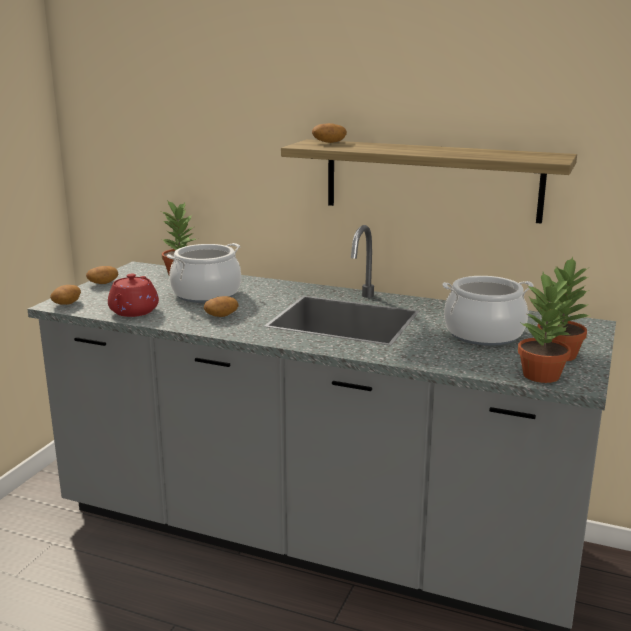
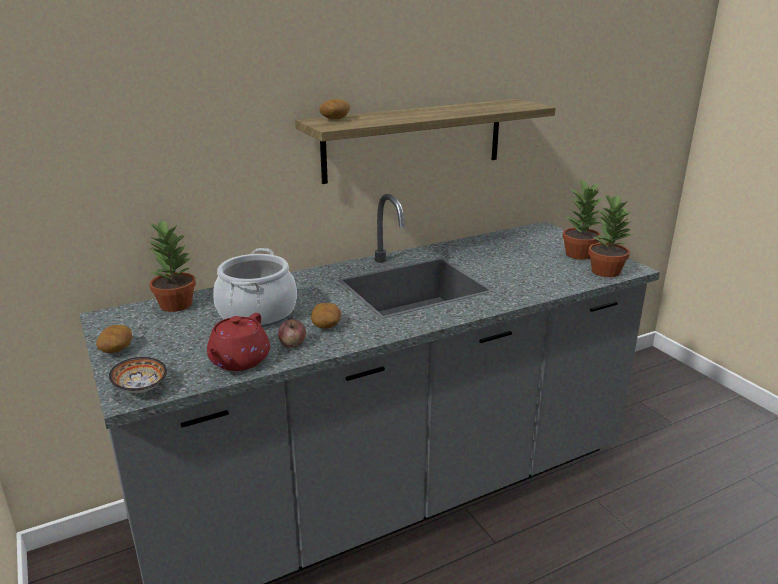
camera: 50 degrees left, 5 degrees up
(67, 304) = (140, 389): potato -> bowl
(133, 312) = (238, 361): red teapot -> red teapot turned 60 degrees clockwise
(178, 316) = (292, 344): none -> apple
(484, 334) = (516, 258): cooking pot -> none

